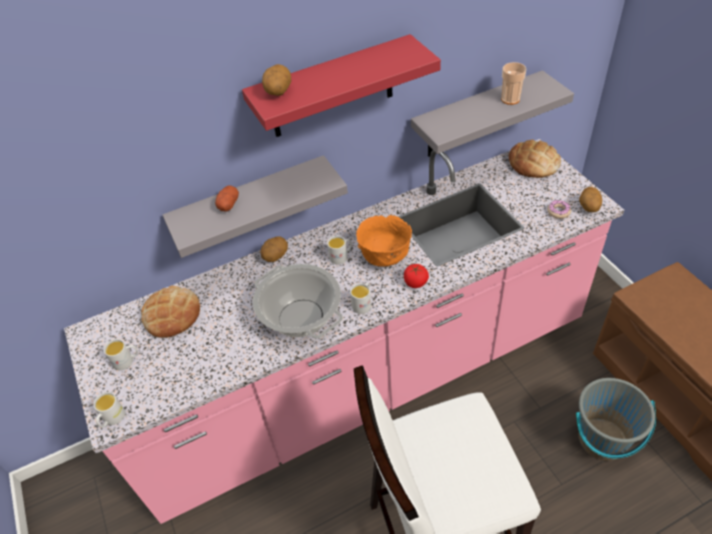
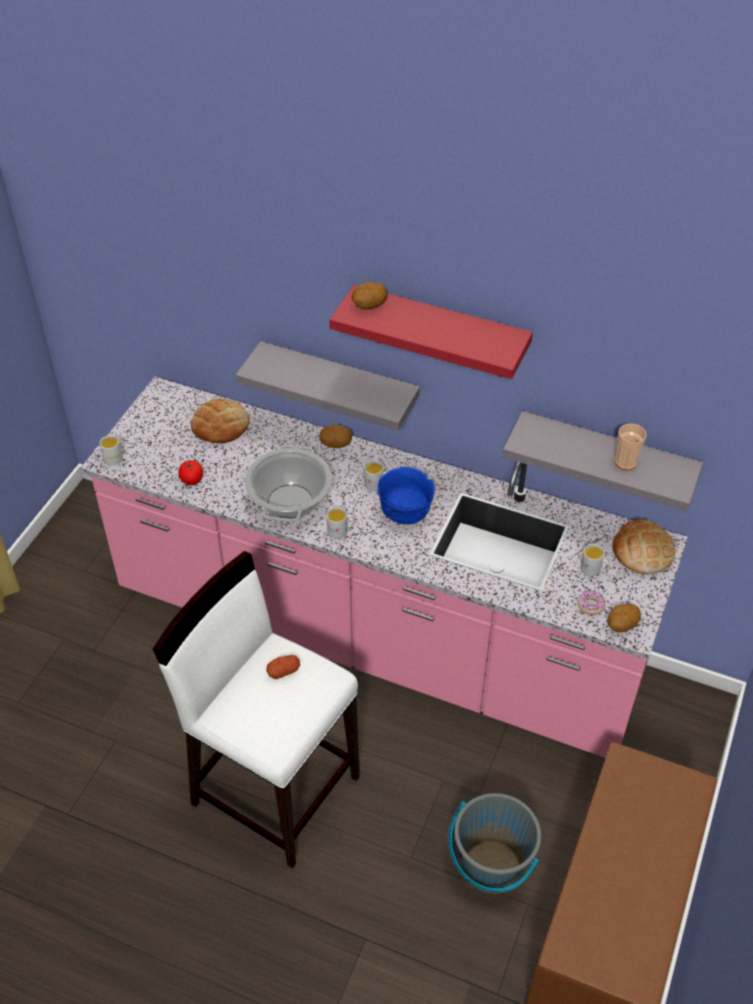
camera: 45 degrees right, 0 degrees up
(127, 361) = (160, 431): white mug -> white mug (594, 570)
(228, 204) = (306, 369): potato -> potato (283, 671)
(385, 257) = (405, 514): orange bowl -> blue bowl
(415, 282) = (397, 551): tomato -> tomato (192, 480)

